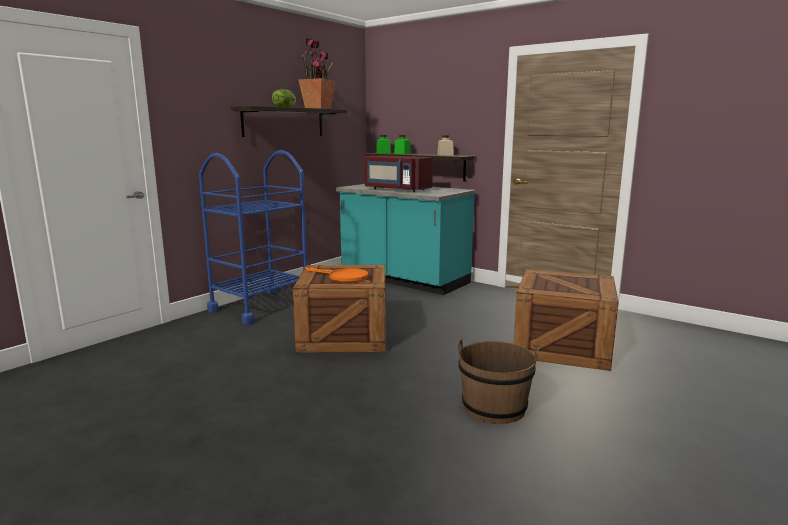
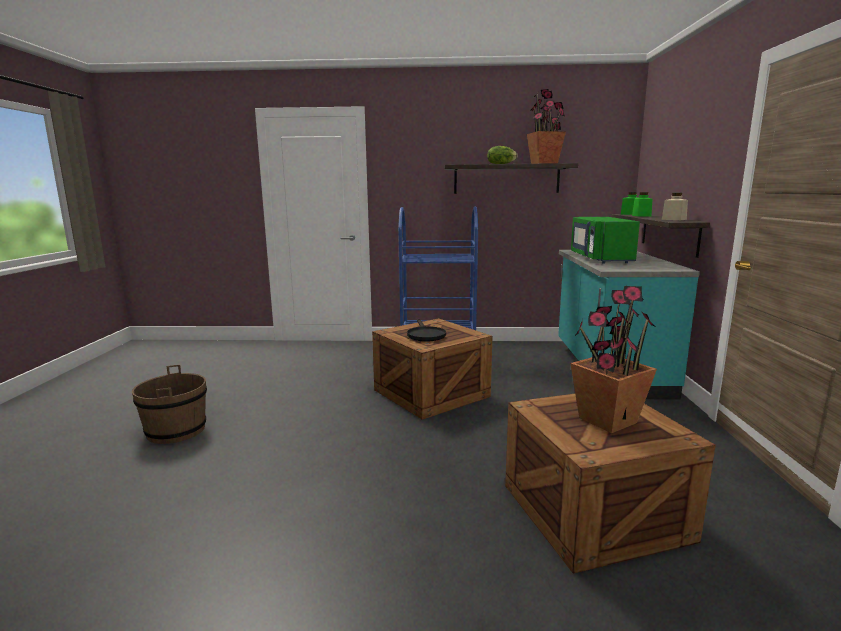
camera: 55 degrees right, 0 degrees up
(343, 277) = (425, 335): orange frying pan -> black frying pan
(396, 189) = (599, 258): red microwave -> green microwave
(494, 407) = (368, 509): brown bucket -> brown bucket (176, 431)
(567, 282) = (606, 420): none -> potted plant

